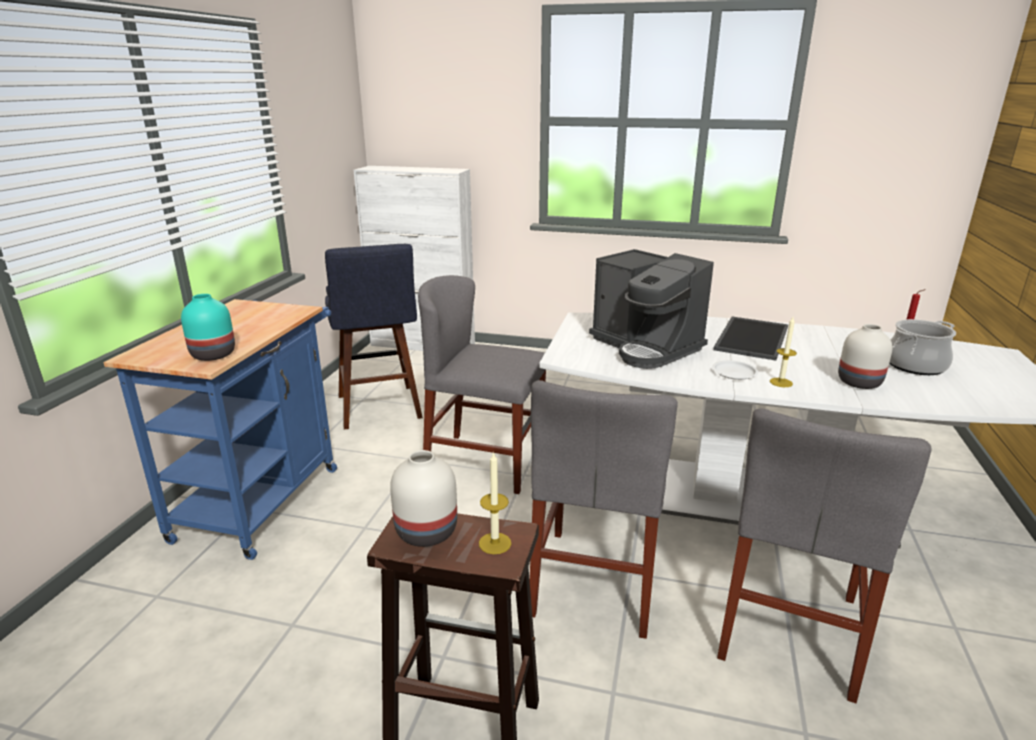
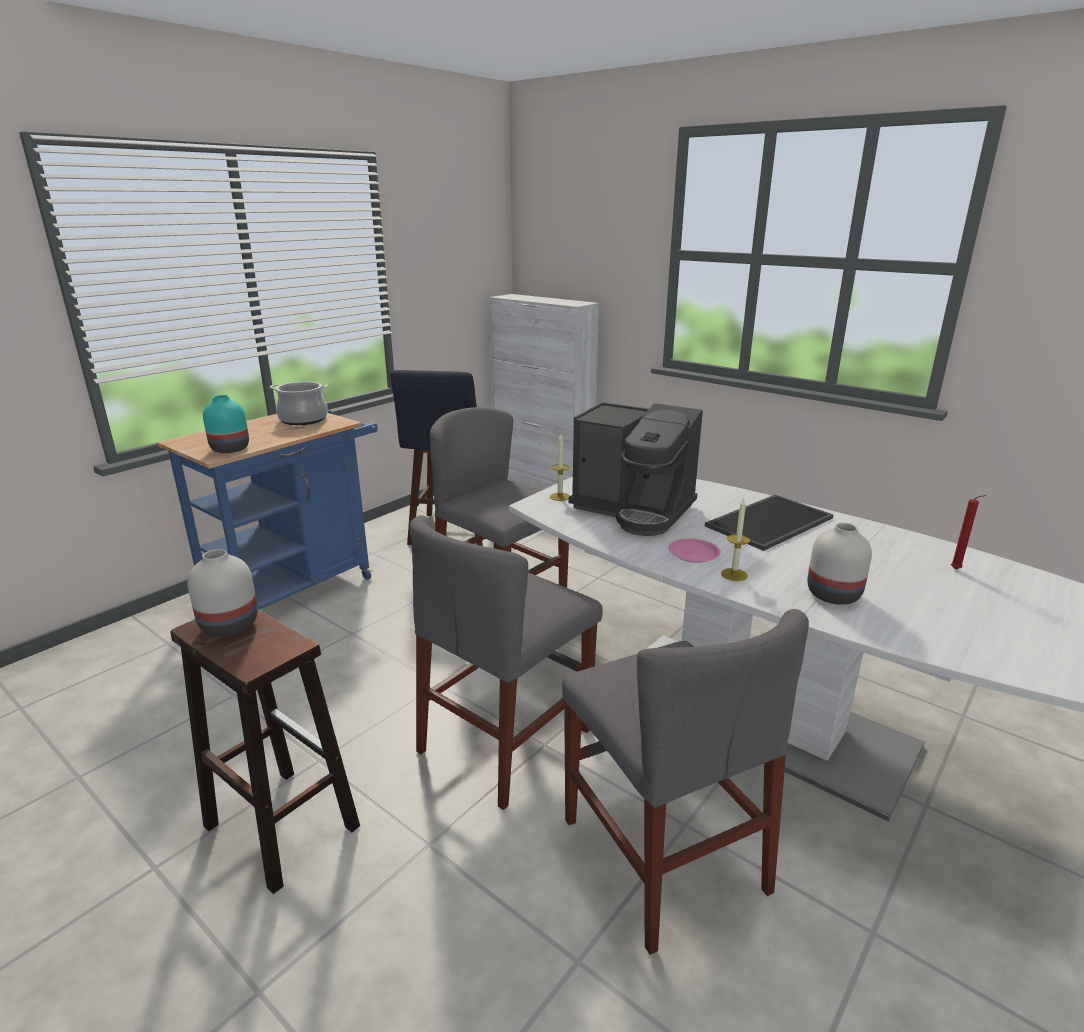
camera: 25 degrees right, 0 degrees up
(495, 543) = (265, 649): candle -> candle (560, 497)
(646, 347) = (634, 510): coffee machine -> coffee machine turned 45 degrees counterclockwise
(734, 373) = (694, 554): white plate -> pink plate
(789, 627) = (662, 854): grey chair -> grey chair turned 75 degrees counterclockwise
(915, 365) = (942, 591): cooking pot -> cooking pot (303, 419)

